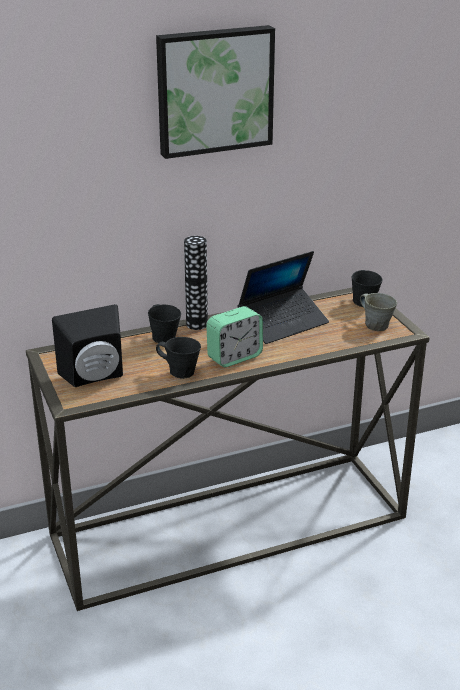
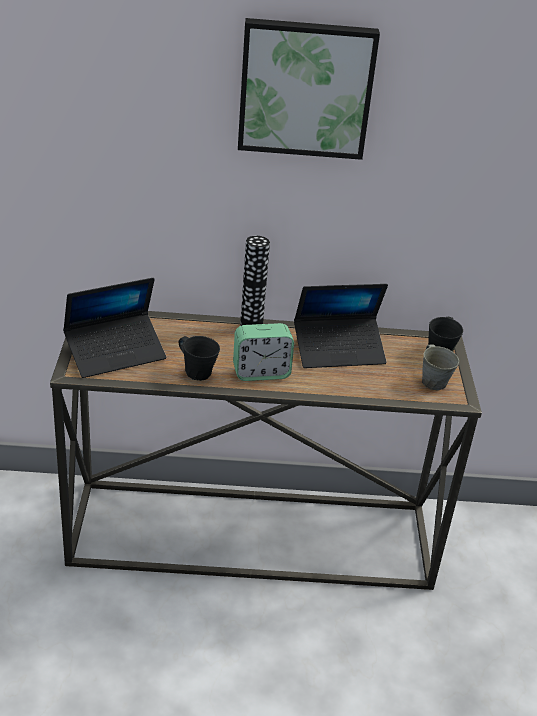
camera: 20 degrees right, 5 degrees up
(95, 377) = (115, 353): black speaker -> laptop
(164, 337) = (209, 331): black mug -> none

